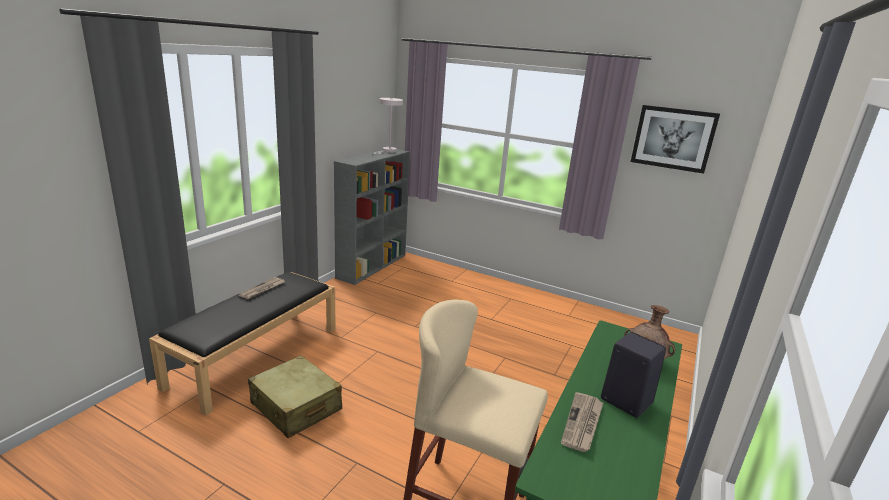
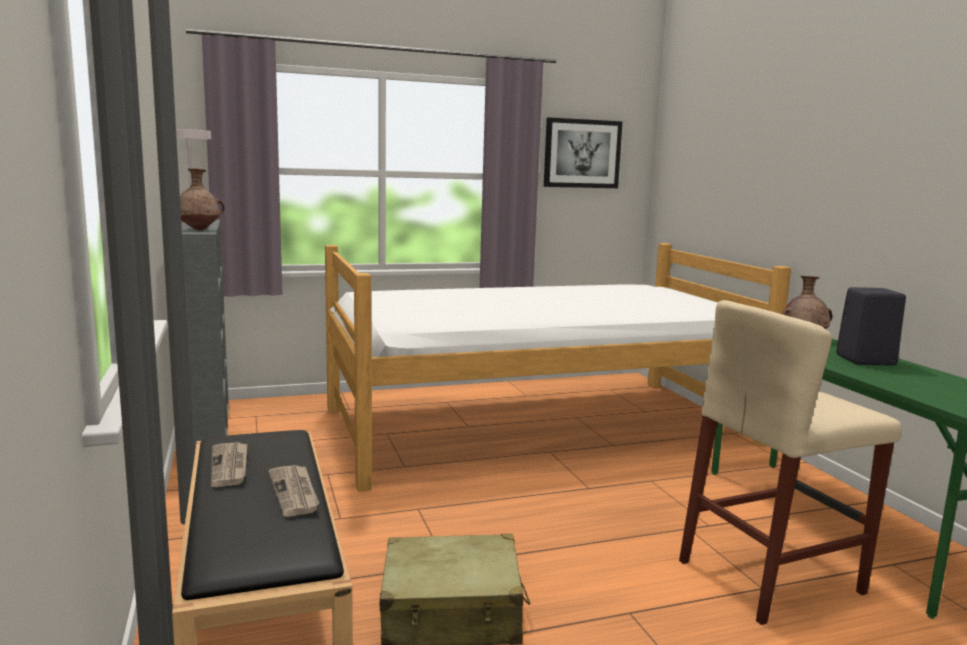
camera: 45 degrees left, 10 degrees down
(361, 160) = (199, 229): none -> brown vase
(532, 339) = (539, 427): none -> bed
(582, 423) = (892, 379): newspaper -> newspaper (295, 492)

